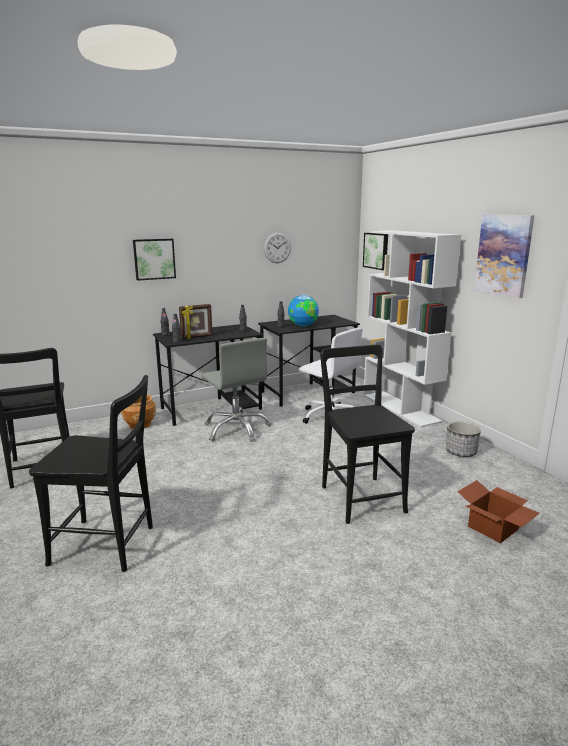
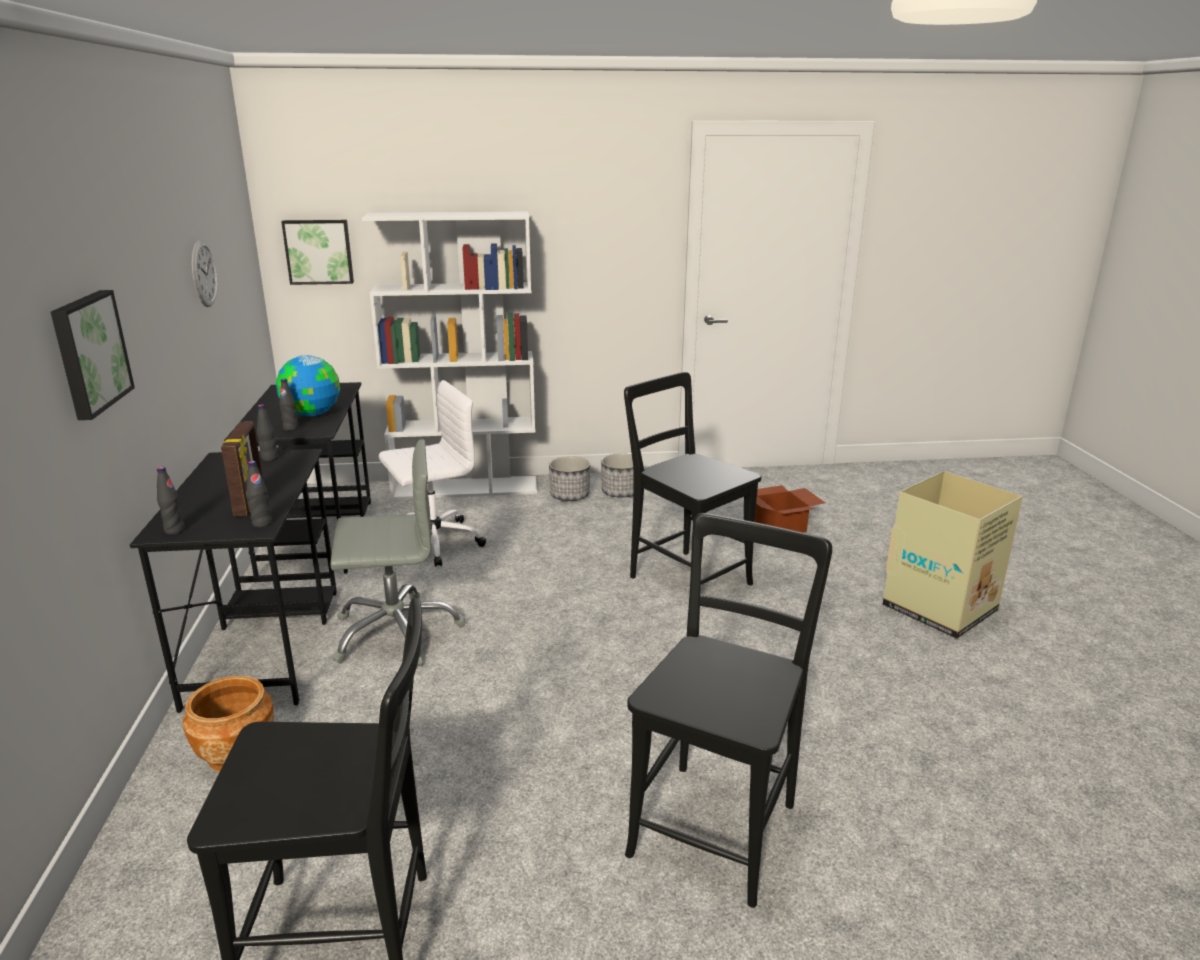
camera: 70 degrees left, 5 degrees up
(360, 496) = (685, 578): black chair -> black chair turned 45 degrees clockwise
(431, 437) = (570, 495): none -> planter
(431, 642) = (941, 608): none -> cardboard box
(503, 255) = (596, 233): picture -> none

